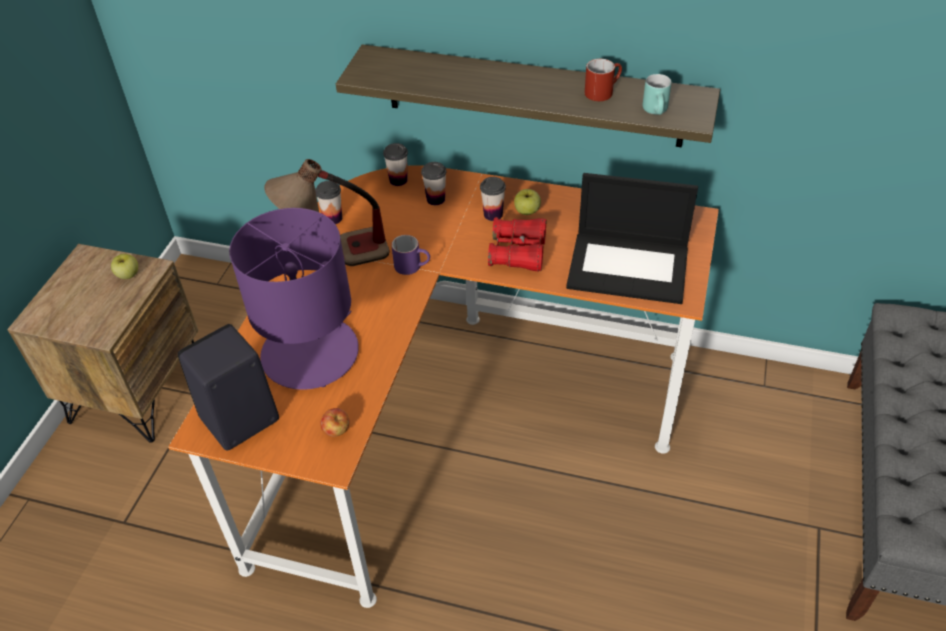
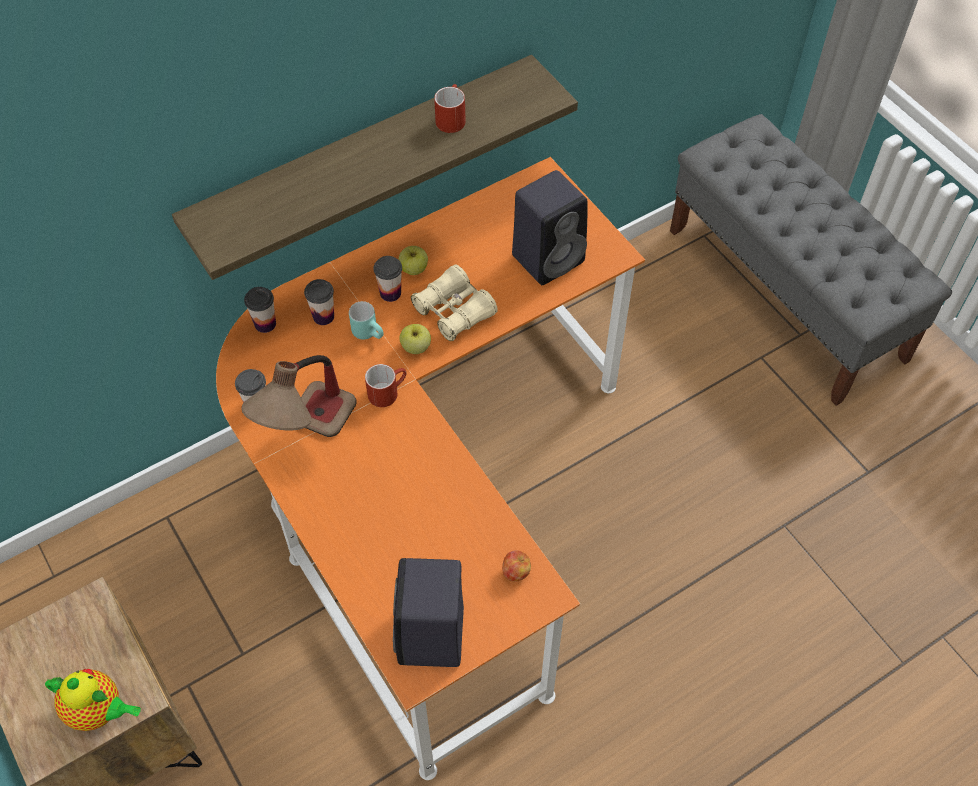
camera: 50 degrees left, 10 degrees up
(80, 323) = (99, 710): none -> teapot
(128, 275) = (77, 628): apple -> apple (416, 347)
(311, 353) = (409, 533): purple table lamp -> none
(413, 266) = (387, 391): purple mug -> red mug
(518, 252) = (454, 311): red binoculars -> beige binoculars
(629, 267) = (549, 257): laptop -> black speaker
(657, 112) = (516, 109): turquoise mug -> turquoise mug (370, 333)

